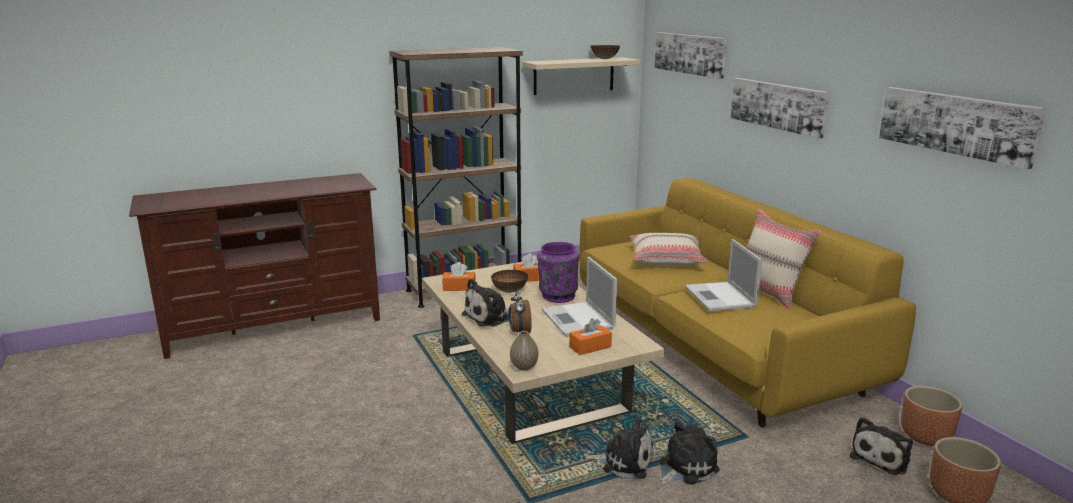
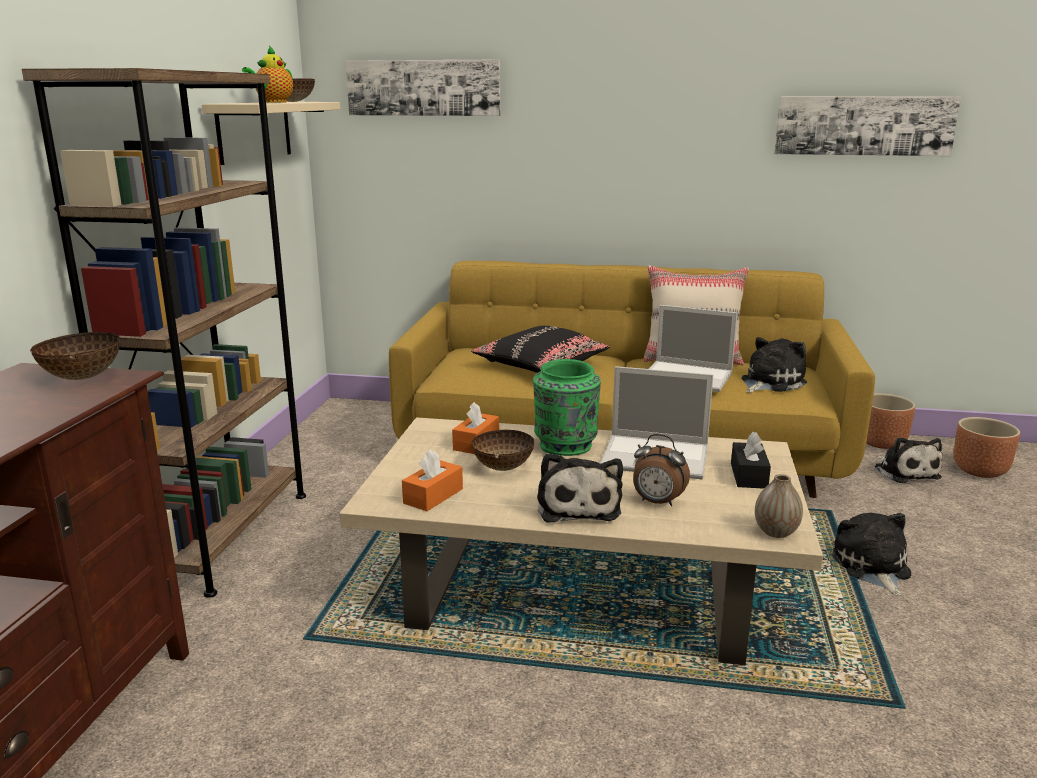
camera: 55 degrees left, 0 degrees up
(354, 182) = (81, 377): none -> bowl
(557, 296) = (565, 446): purple vase -> green vase
(576, 60) = (273, 102): none -> teapot
(590, 347) = (748, 476): orange tissue box -> black tissue box
(624, 461) = (838, 599): plush toy -> plush toy (769, 382)
(666, 259) = (541, 364): beige pillow -> black pillow
(778, 106) = (607, 139): picture -> none

